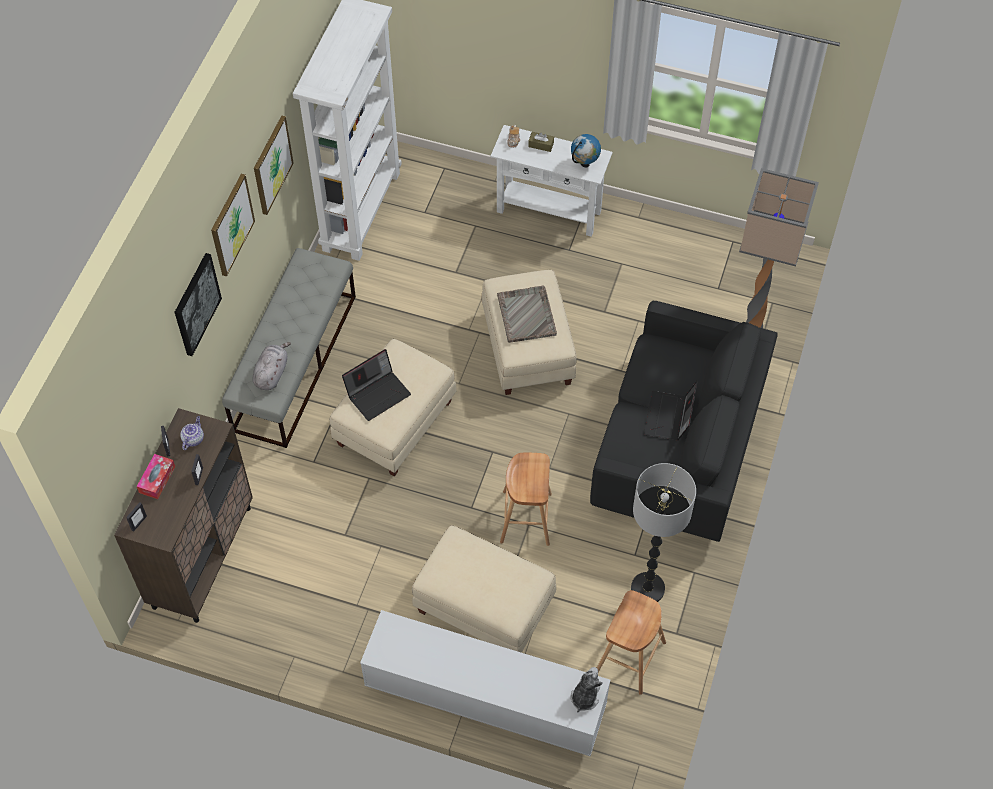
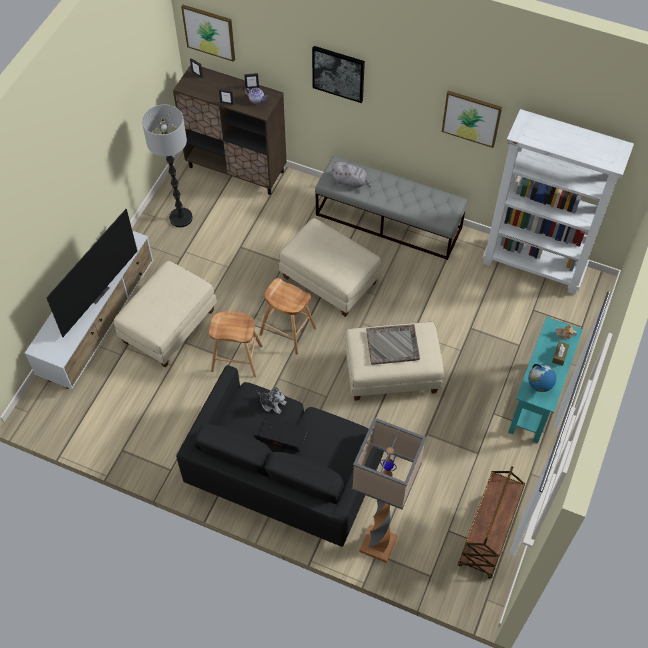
camera: 95 degrees right, 0 degrees up
(157, 479) = (228, 82): tissue box -> none
(231, 224) = (402, 85): picture -> picture (209, 32)
(378, 393) = (327, 243): laptop -> none
(484, 660) = (96, 292): none -> television
(549, 211) = (535, 401): white console table -> turquoise console table
(584, 696) = (54, 350): plush toy -> plush toy (272, 403)
(630, 657) = (110, 416): brown stool -> brown stool (288, 331)
(647, 589) = (162, 435): floor lamp -> floor lamp (180, 218)
(719, 254) = (487, 537): none -> brown cart

